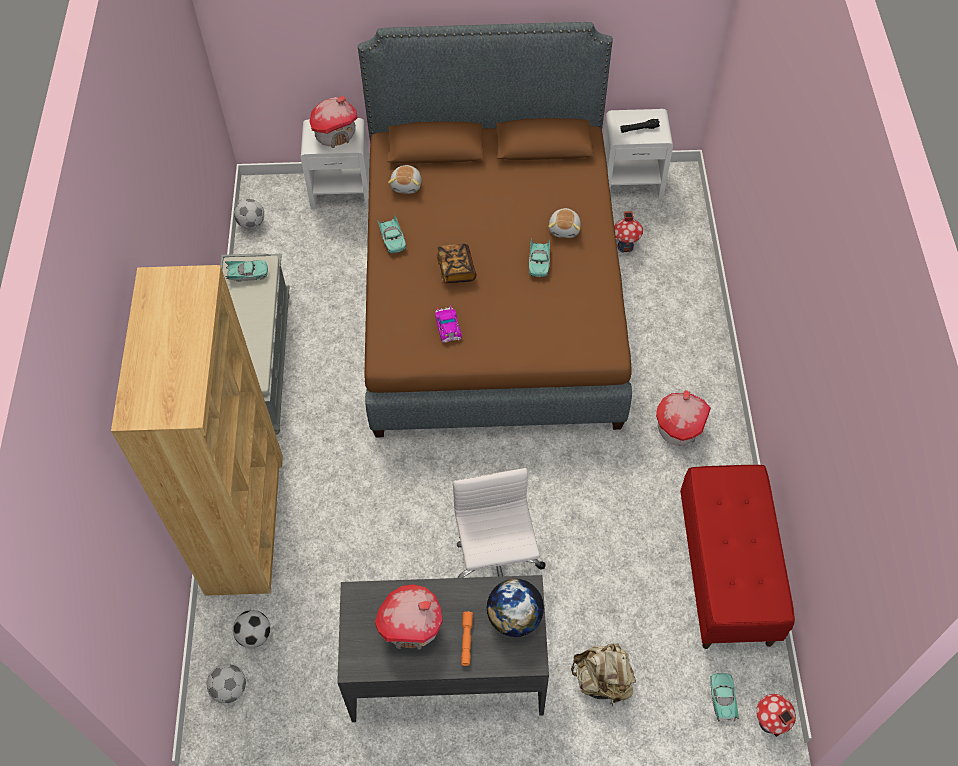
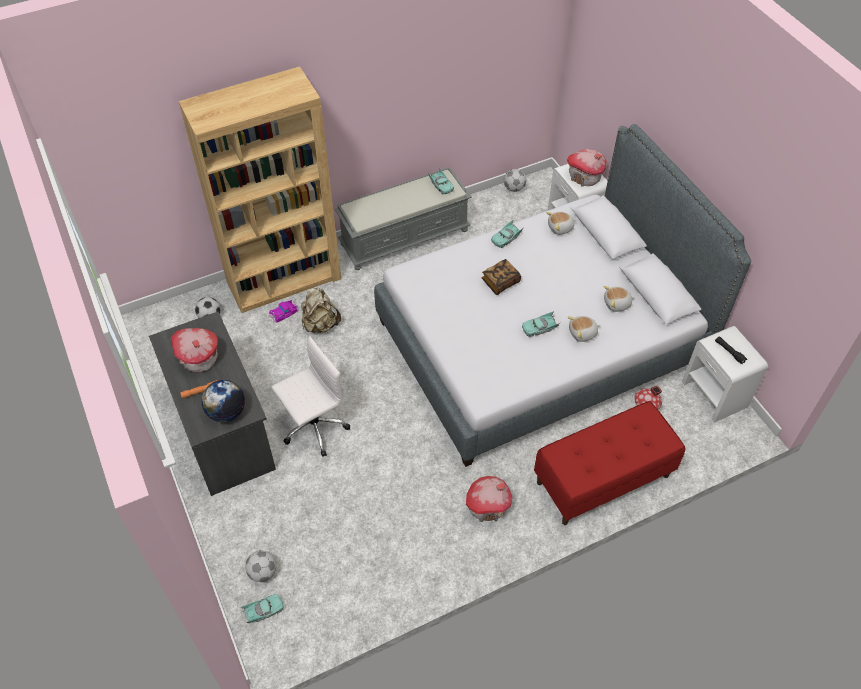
camera: 65 degrees right, 5 degrees down
(229, 689) = (170, 320): football -> football (263, 572)
(448, 325) = (448, 295): toy car -> toy car (284, 312)
(490, 293) = (540, 341): brown bed -> grey bed
(541, 184) = (617, 304): none -> plush toy
(603, 680) = (250, 524): beige backpack -> beige backpack (320, 324)
(726, 572) = (372, 582): red bench -> red bench (602, 479)
(769, 723) = (256, 651): toy house -> none

